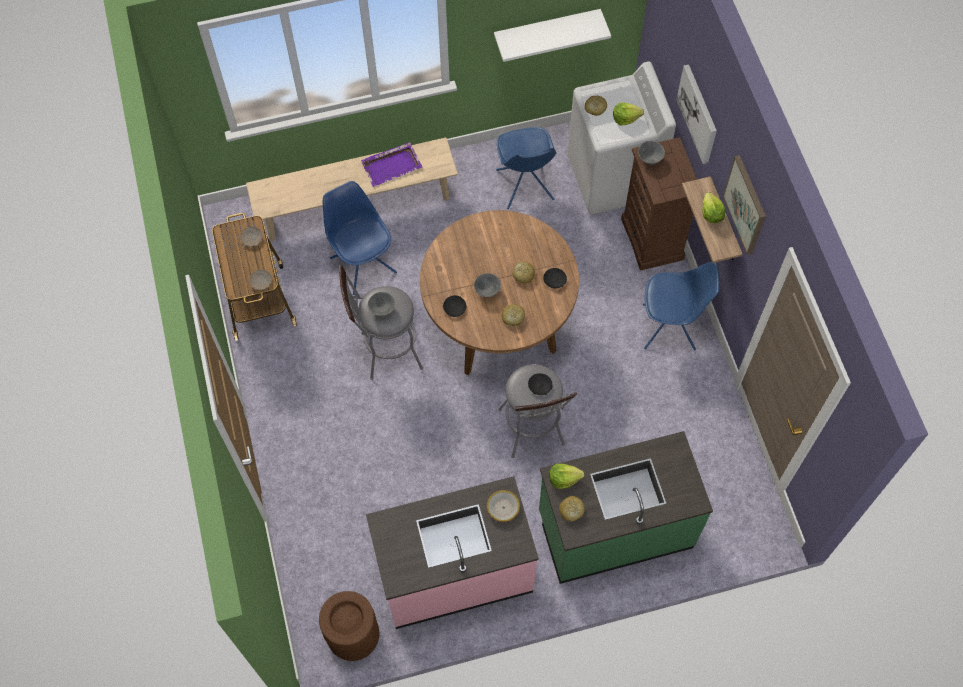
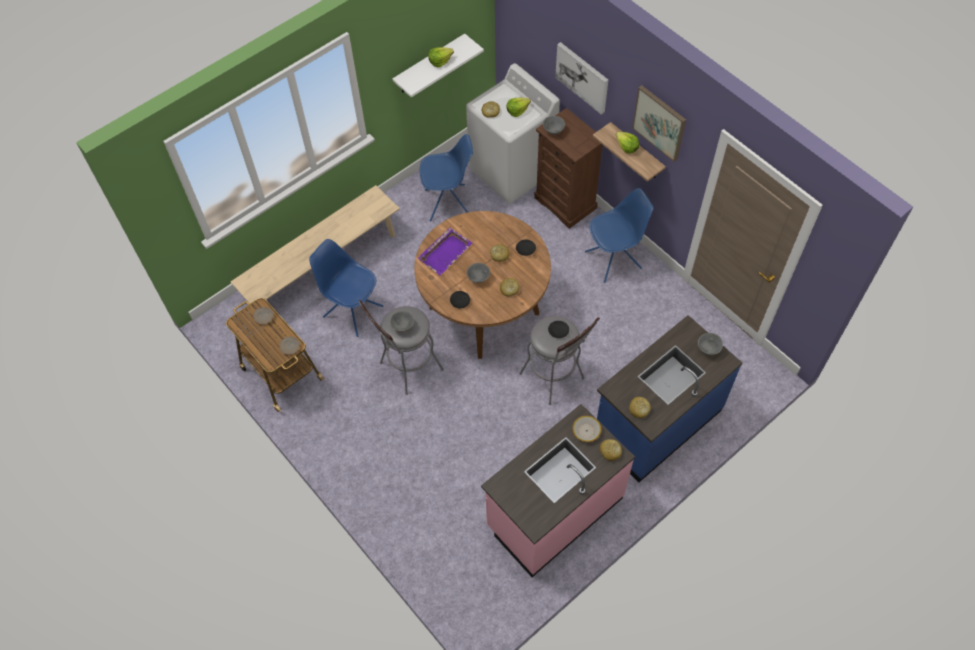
camera: 25 degrees left, 5 degrees down
(352, 634) = (499, 598): brown trash can -> none
(392, 165) = (344, 222): purple tray -> purple tray (445, 252)
(515, 541) = (610, 451): none -> bread
(525, 186) = (448, 203): blue chair -> blue chair turned 60 degrees counterclockwise
(564, 478) = (620, 388): lettuce -> lettuce (440, 61)
(614, 529) = (656, 423): green counter -> blue counter
(683, 478) = (707, 348): none -> grey bowl

